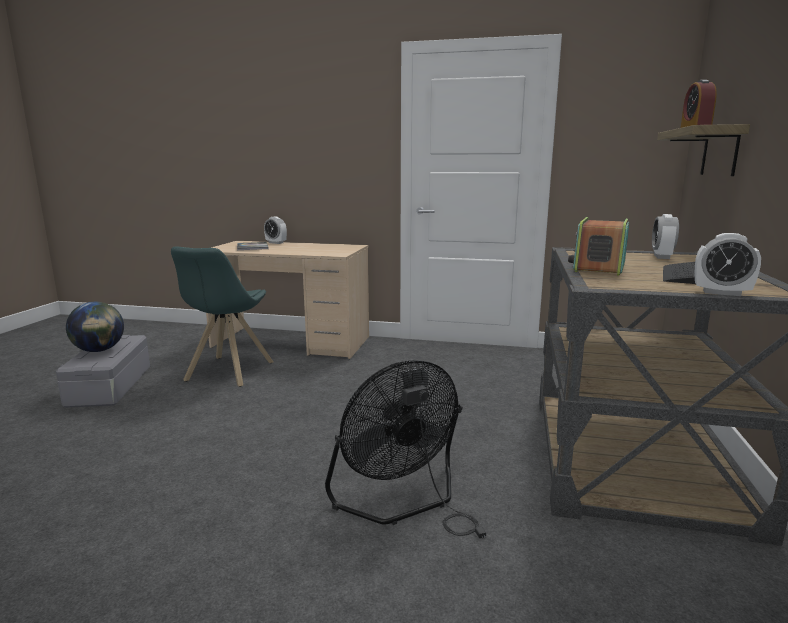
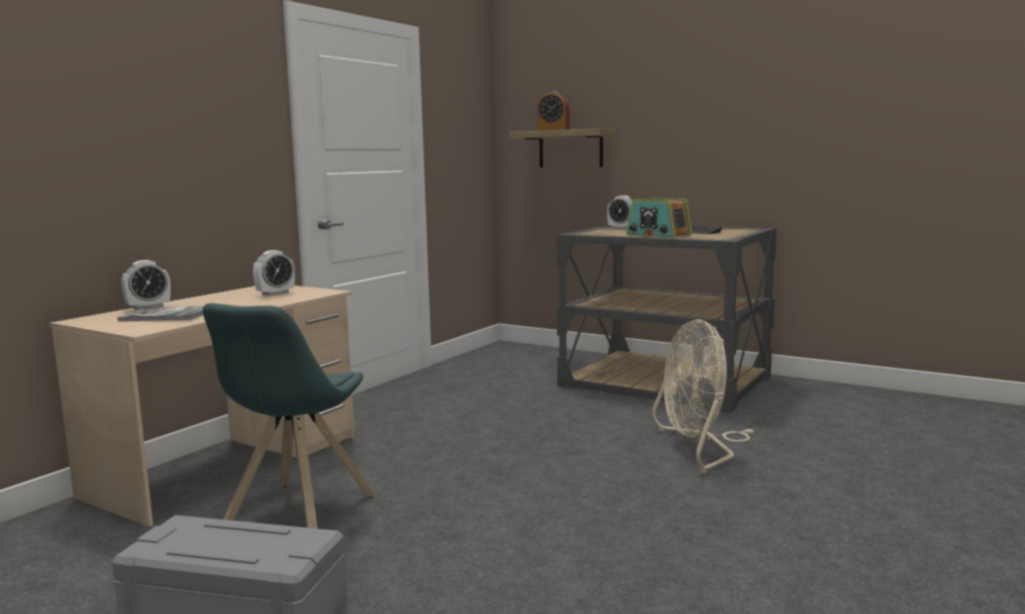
camera: 70 degrees left, 5 degrees down
(99, 350) = (233, 544): globe -> none
(229, 371) = (298, 512): turquoise chair -> turquoise chair turned 75 degrees clockwise
(412, 502) = (701, 446): black fan -> beige fan
(721, 293) = (747, 232): alarm clock -> alarm clock (275, 294)

